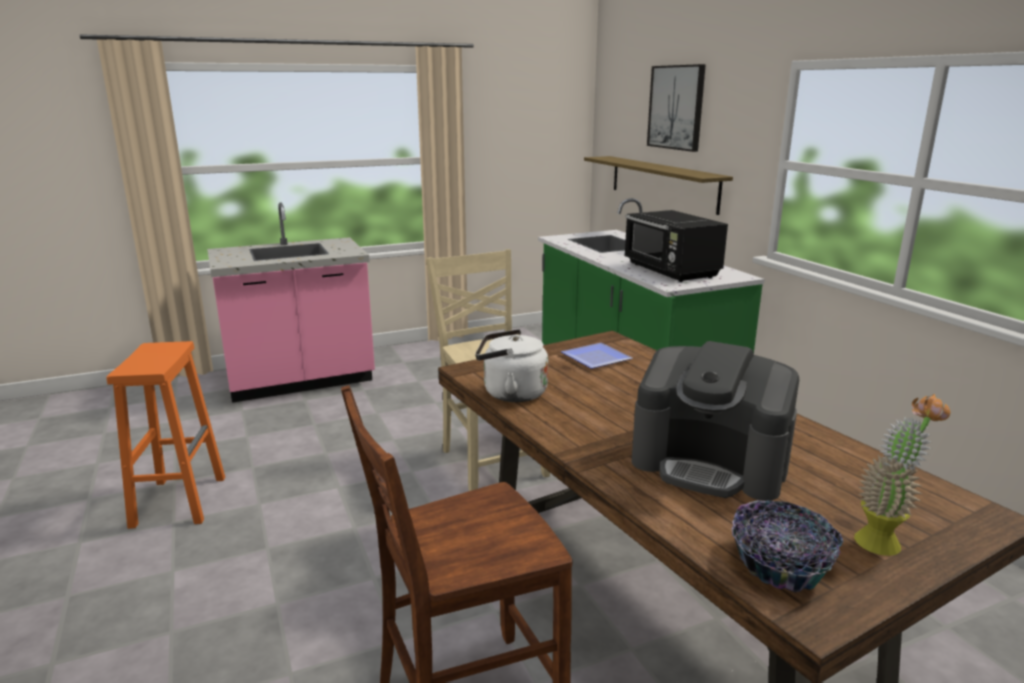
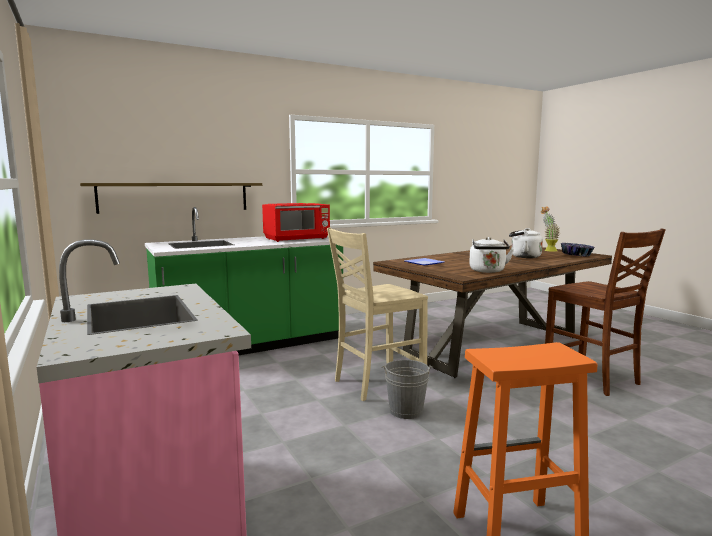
camera: 95 degrees left, 10 degrees down
(408, 475) = (406, 411): none -> grey bucket
(671, 271) = (297, 239): black microwave -> red microwave
(676, 107) = (183, 138): picture -> none
(710, 464) = (523, 256): coffee machine -> white kettle

